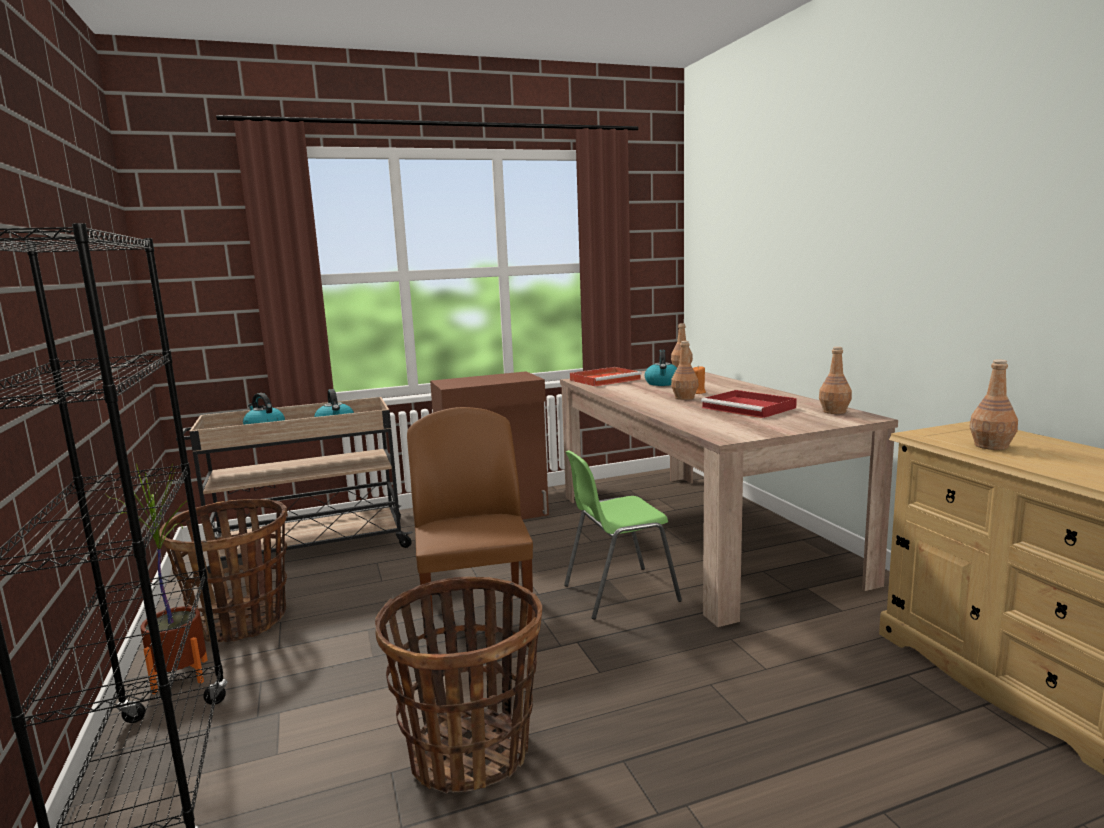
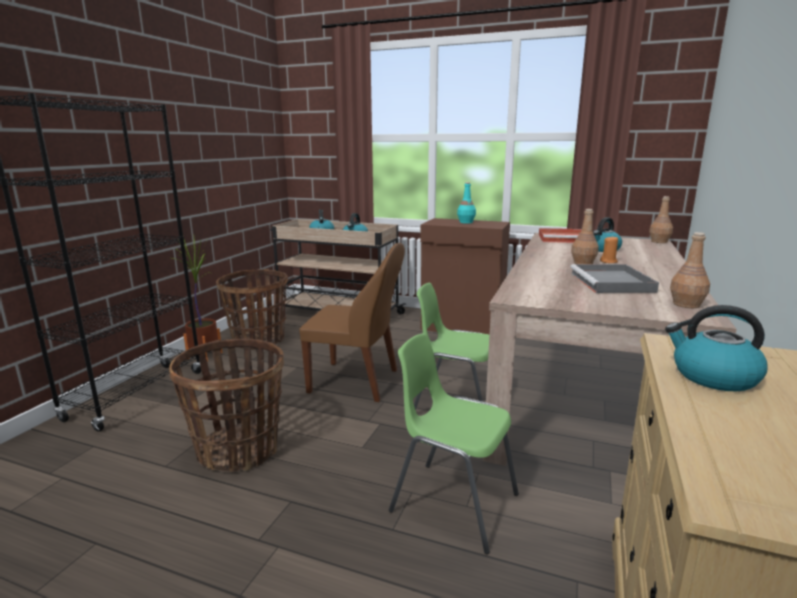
camera: 40 degrees right, 5 degrees up
(476, 613) = (356, 382): brown chair -> brown chair turned 75 degrees clockwise
(484, 379) = (466, 222): none -> turquoise bottle
(750, 408) = (612, 283): red tray -> grey tray
(753, 672) = (453, 503): none -> green chair
(991, 446) = (713, 377): brown bottle -> kettle

